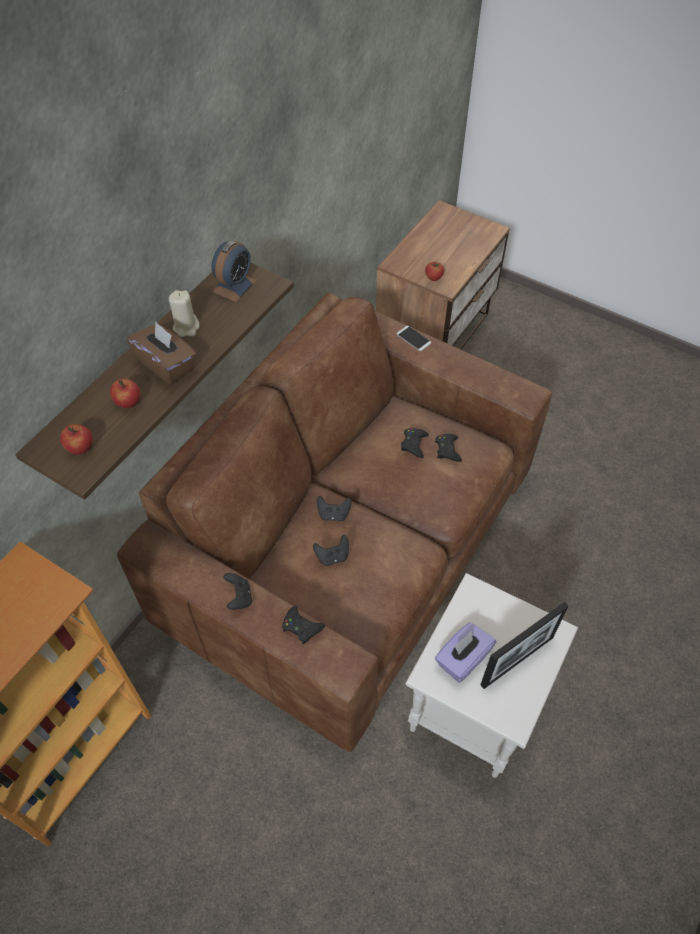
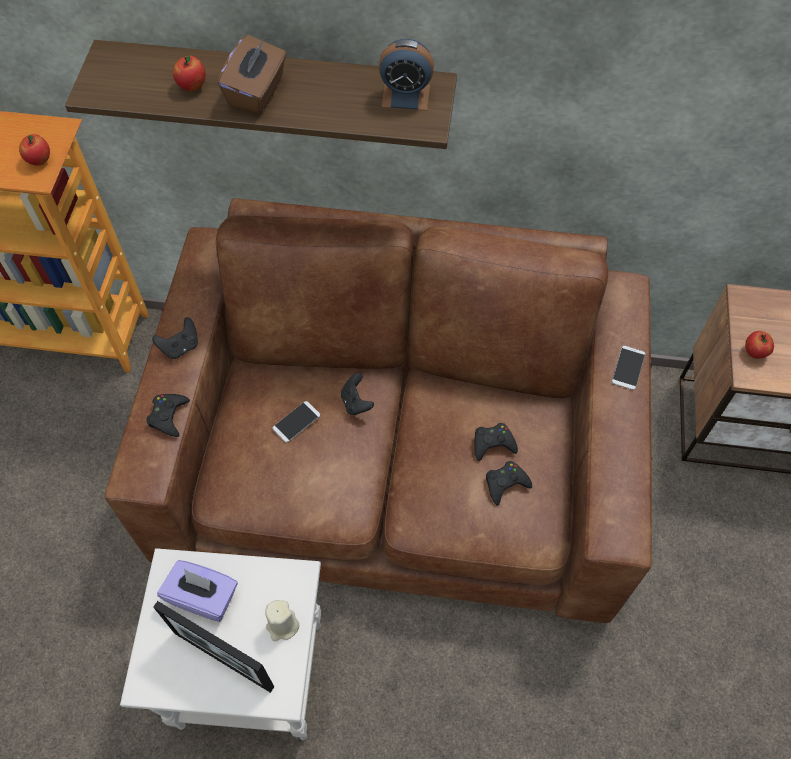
camera: 65 degrees right, 5 degrees up
(81, 448) = (119, 78): apple -> apple (39, 160)
(186, 327) = (319, 84): beige candle -> beige candle (282, 626)
(332, 556) = (296, 422): black game controller -> phone

